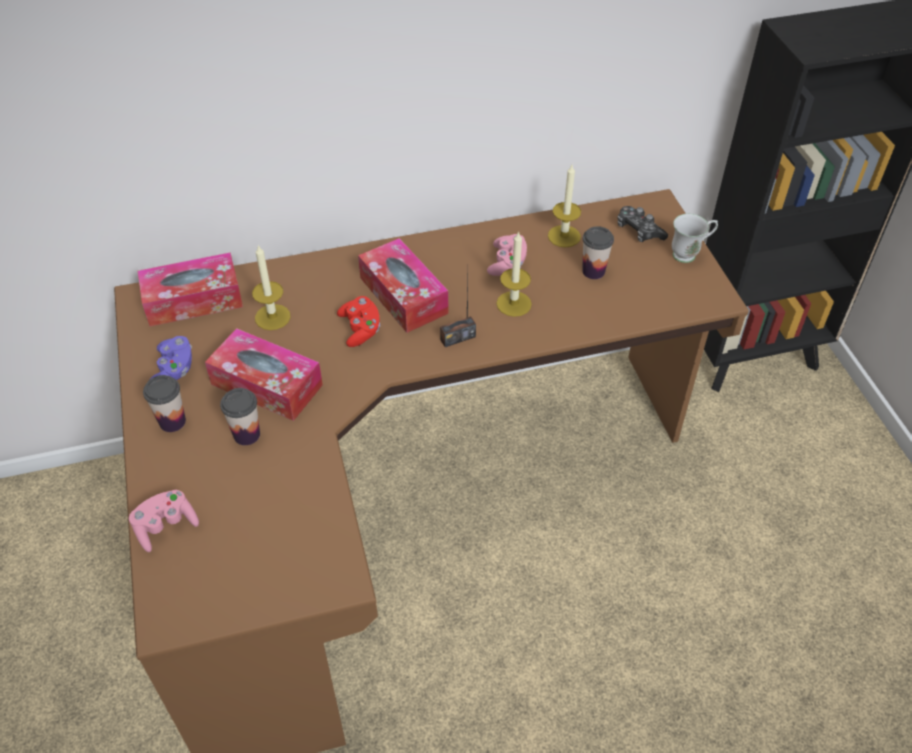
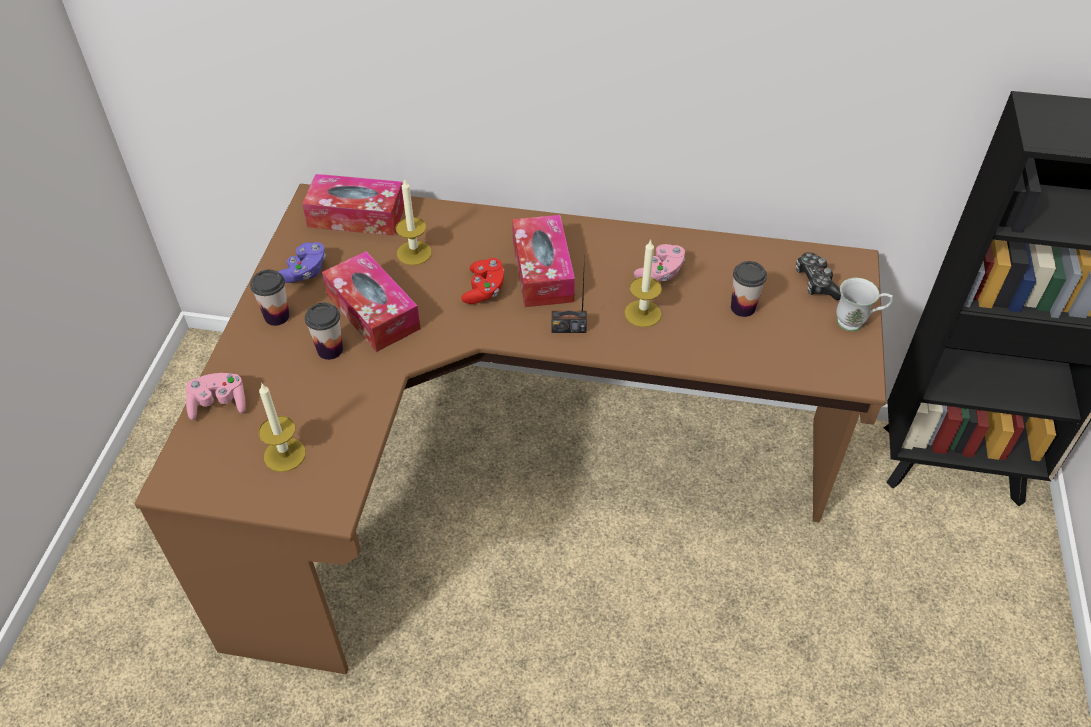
camera: 25 degrees right, 0 degrees up
(564, 236) = (734, 264): candle -> candle (284, 454)

